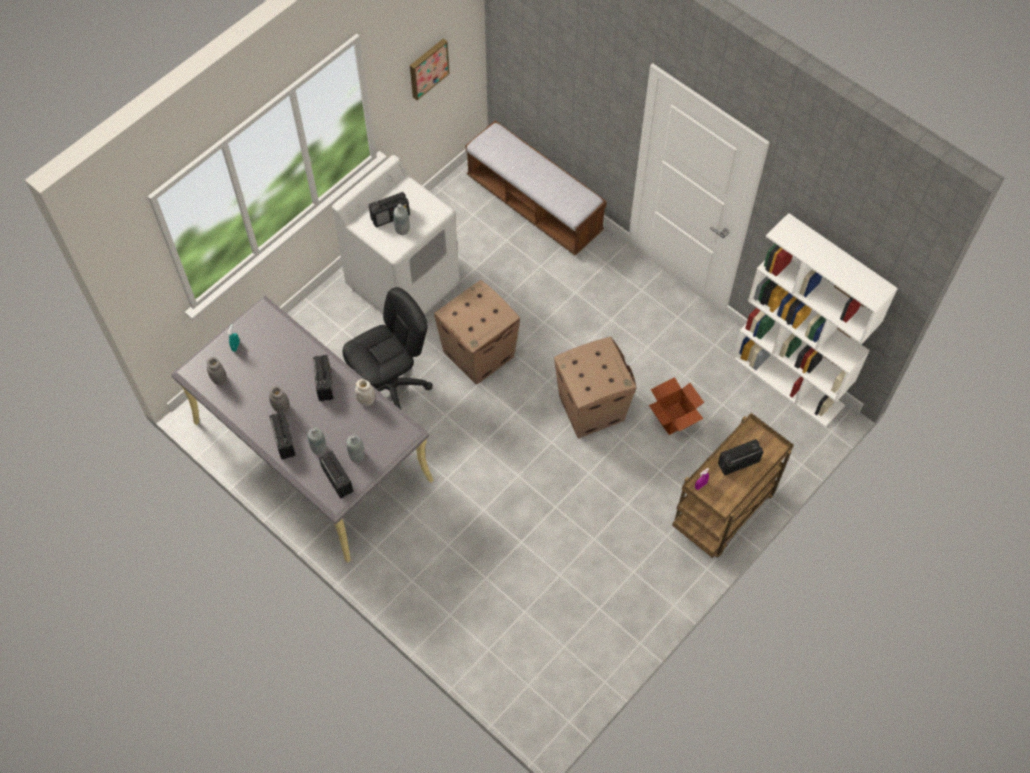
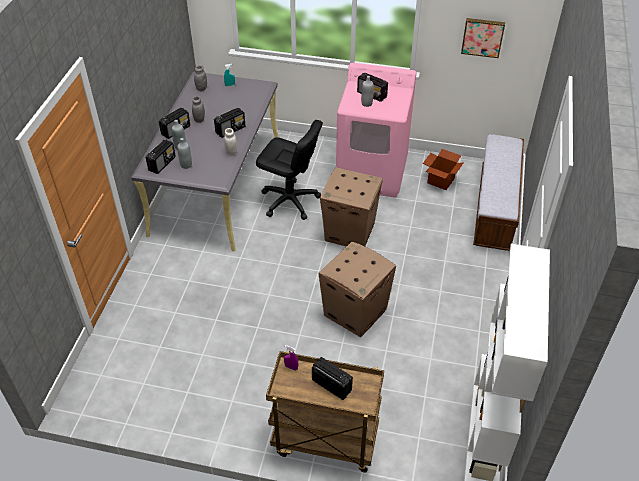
camera: 60 degrees right, 15 degrees down
(404, 284) = (372, 173): white washing machine -> pink washing machine
(673, 418) = (386, 368): cardboard box -> cardboard box (441, 181)

